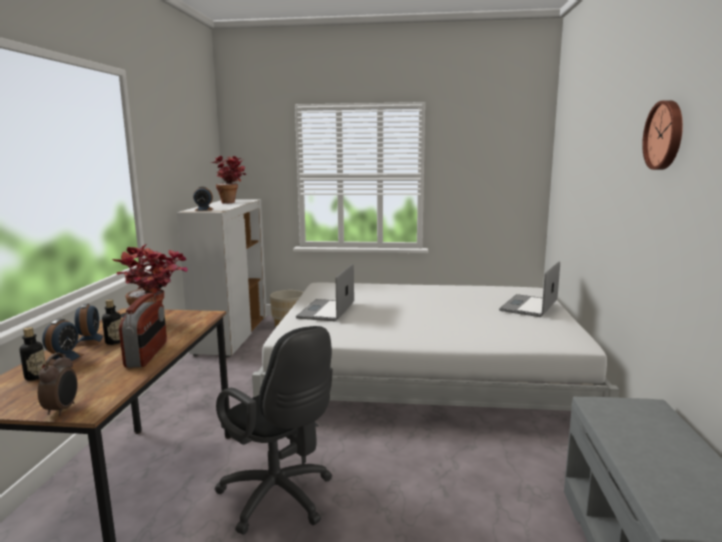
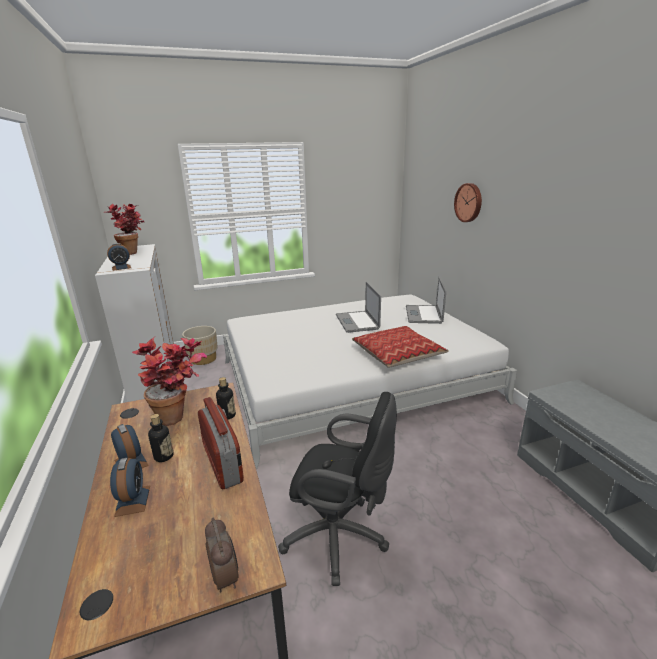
camera: 25 degrees left, 10 degrees up
(36, 377) = (130, 539): bottle -> bottle (227, 415)
(326, 310) = (275, 349): laptop -> laptop (357, 322)
(450, 335) = (397, 354): none -> pillow
(665, 135) = (570, 187): wall clock -> wall clock (469, 202)

